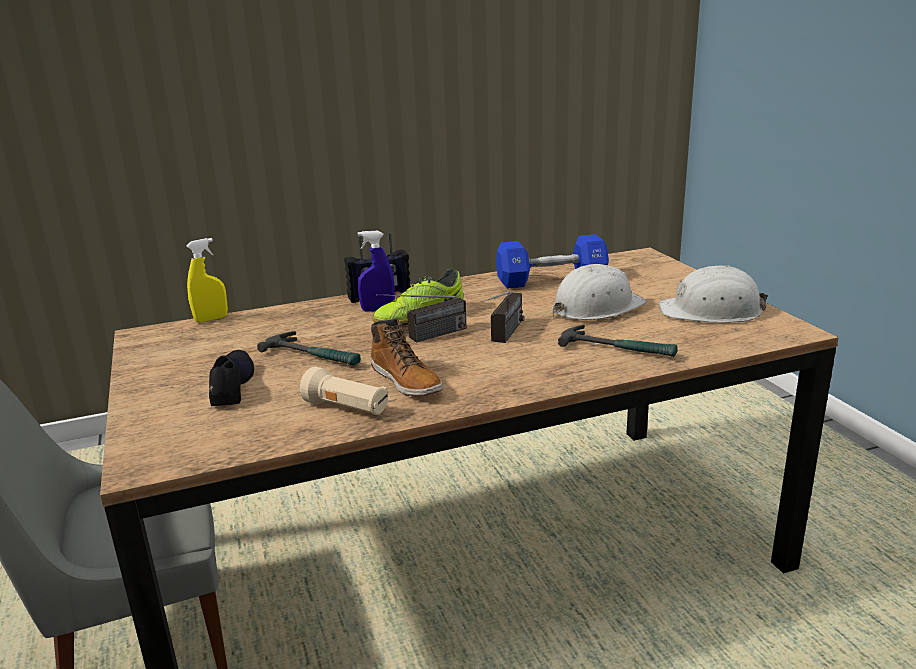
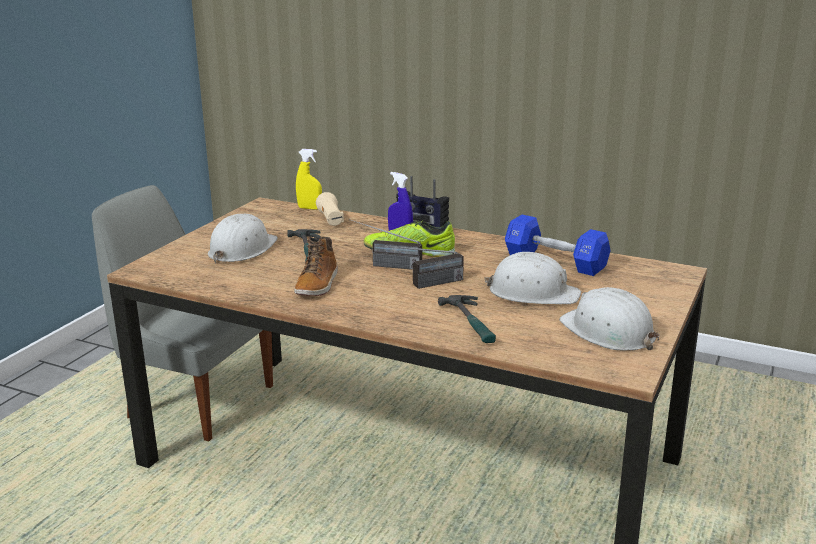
camera: 45 degrees right, 0 degrees up
(231, 386) = (242, 249): black shoe -> white hard hat
(347, 409) = (260, 285): beige flashlight -> beige flashlight (330, 220)

